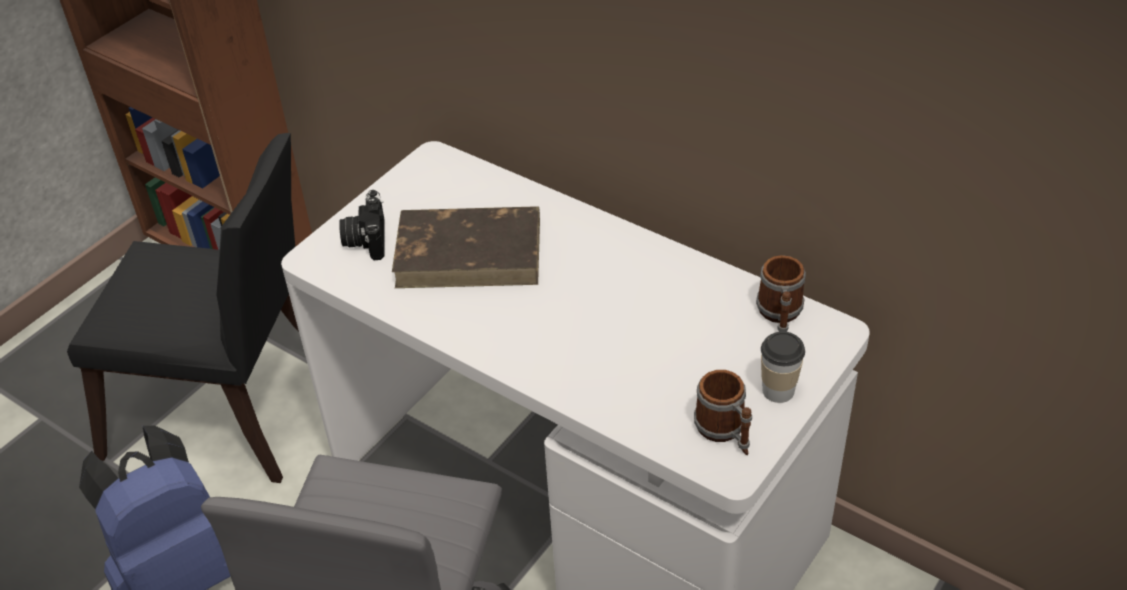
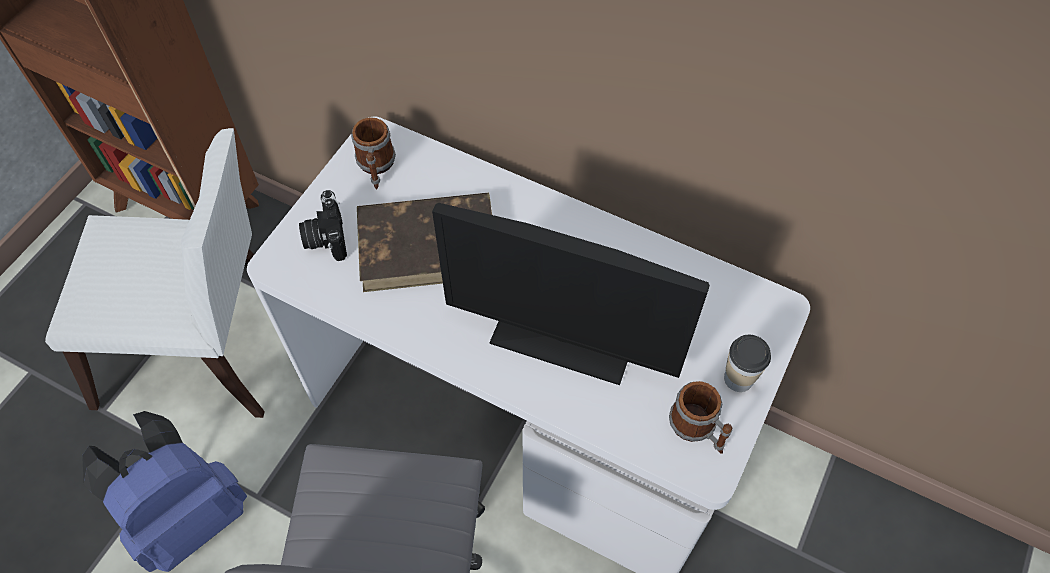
camera: 10 degrees left, 15 degrees up
(233, 410) = (208, 348): black chair -> white chair
(595, 341) = (563, 338): none -> monitor
(780, 315) = (727, 294): mug -> mug (376, 167)

